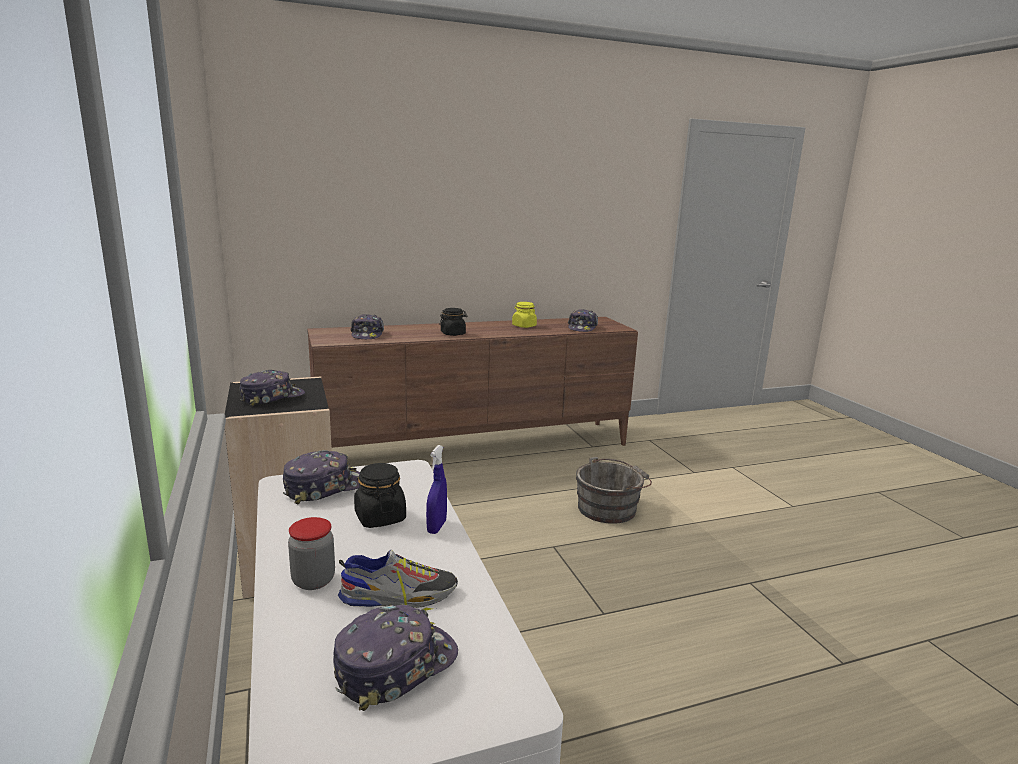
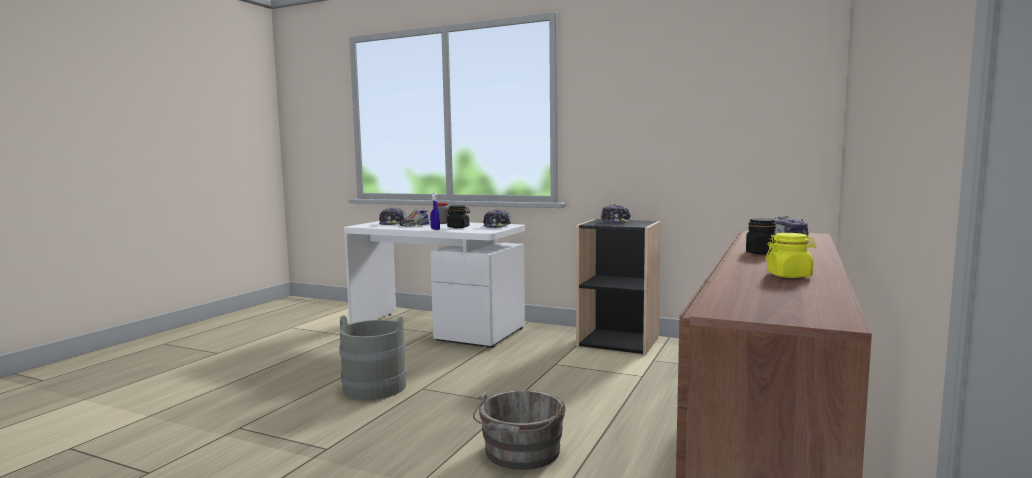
camera: 135 degrees right, 10 degrees down
(582, 328) = (746, 294): cap -> none
(654, 649) = (375, 387): none -> grey bucket

